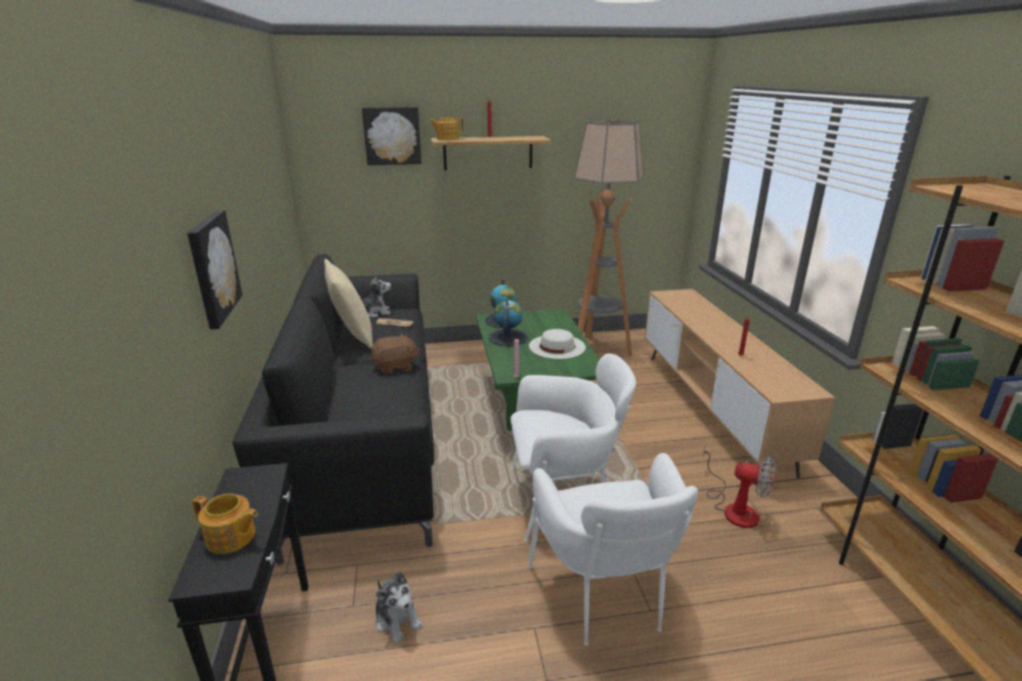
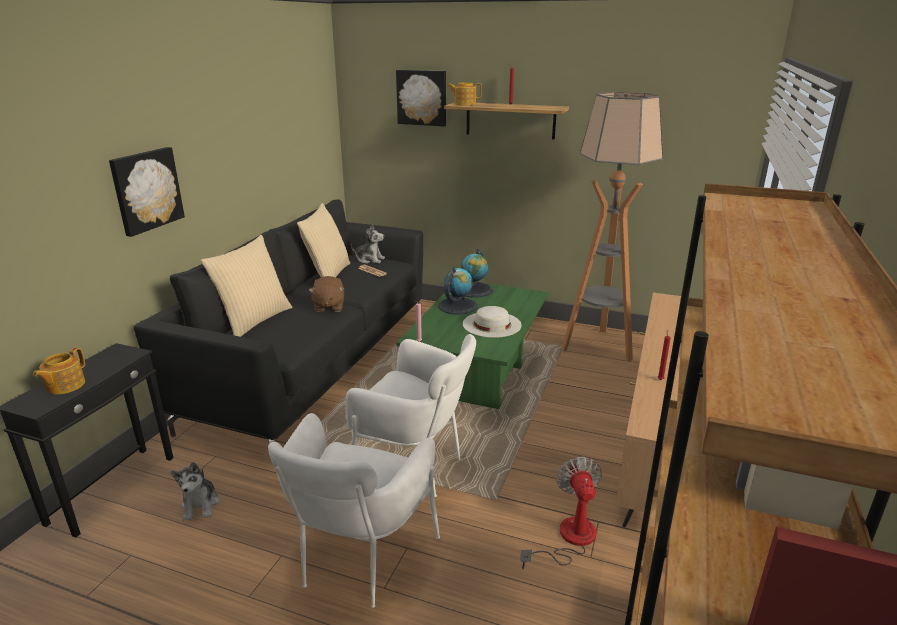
camera: 30 degrees right, 0 degrees up
(231, 537) = (64, 385): teapot -> teapot turned 60 degrees clockwise
(335, 401) = (254, 320): none -> beige pillow
(395, 367) = (328, 307): brown plush toy -> brown plush toy turned 75 degrees clockwise
(734, 507) = (568, 539): fan -> fan turned 150 degrees counterclockwise

